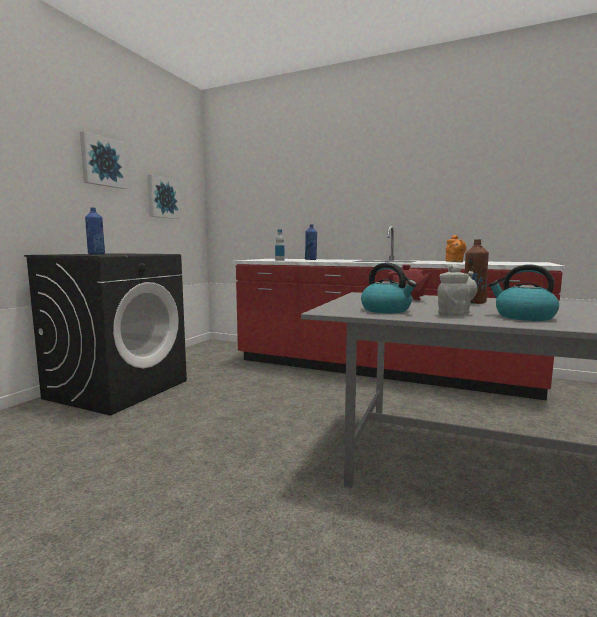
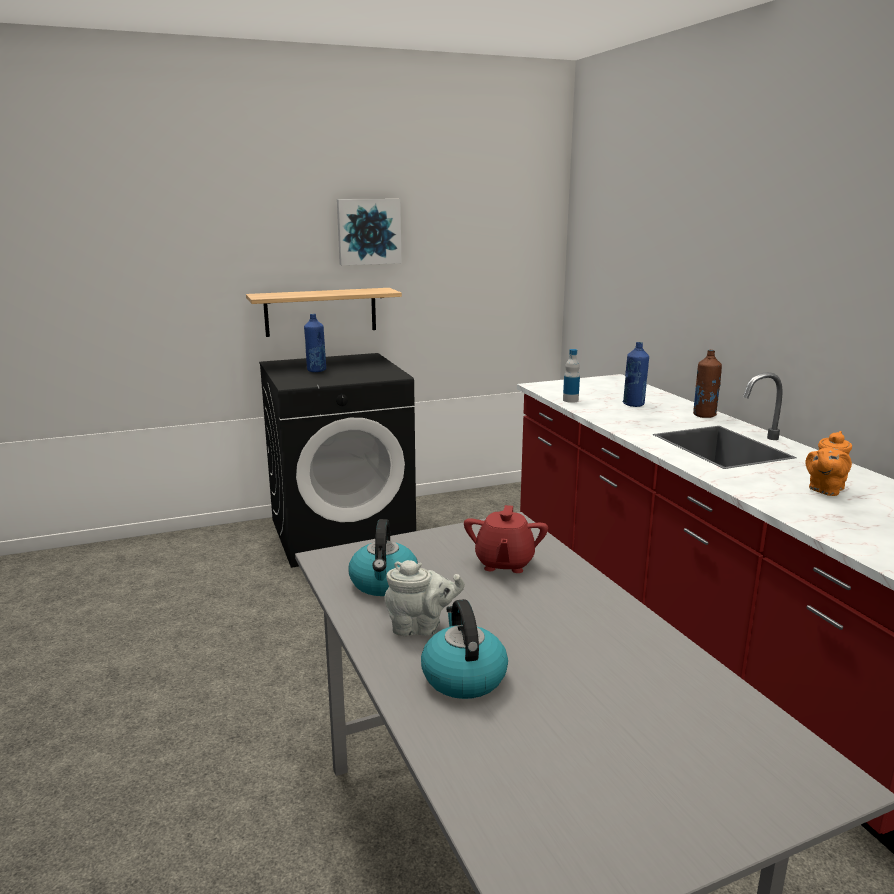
camera: 45 degrees right, 10 degrees up
(71, 217) = (321, 312): none -> shelf
(162, 198) = (471, 264): picture -> none
(474, 302) = (557, 612): brown bottle -> brown bottle (704, 415)

